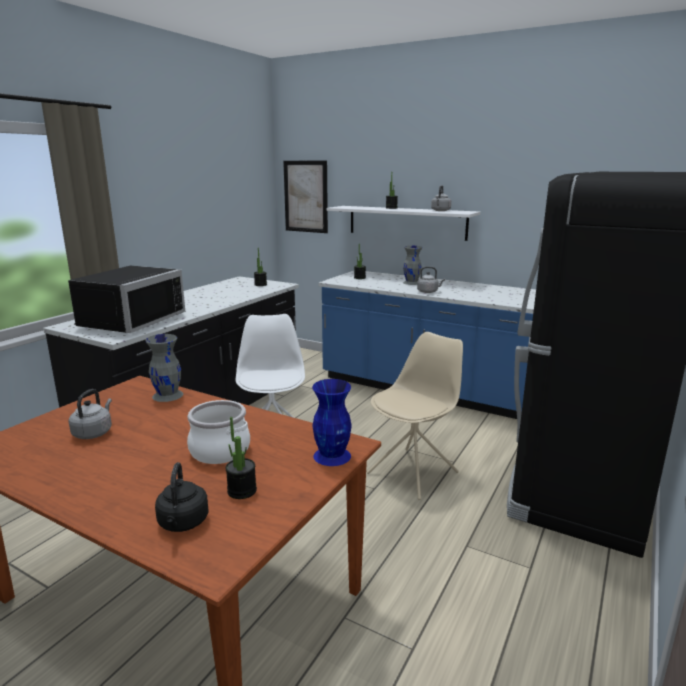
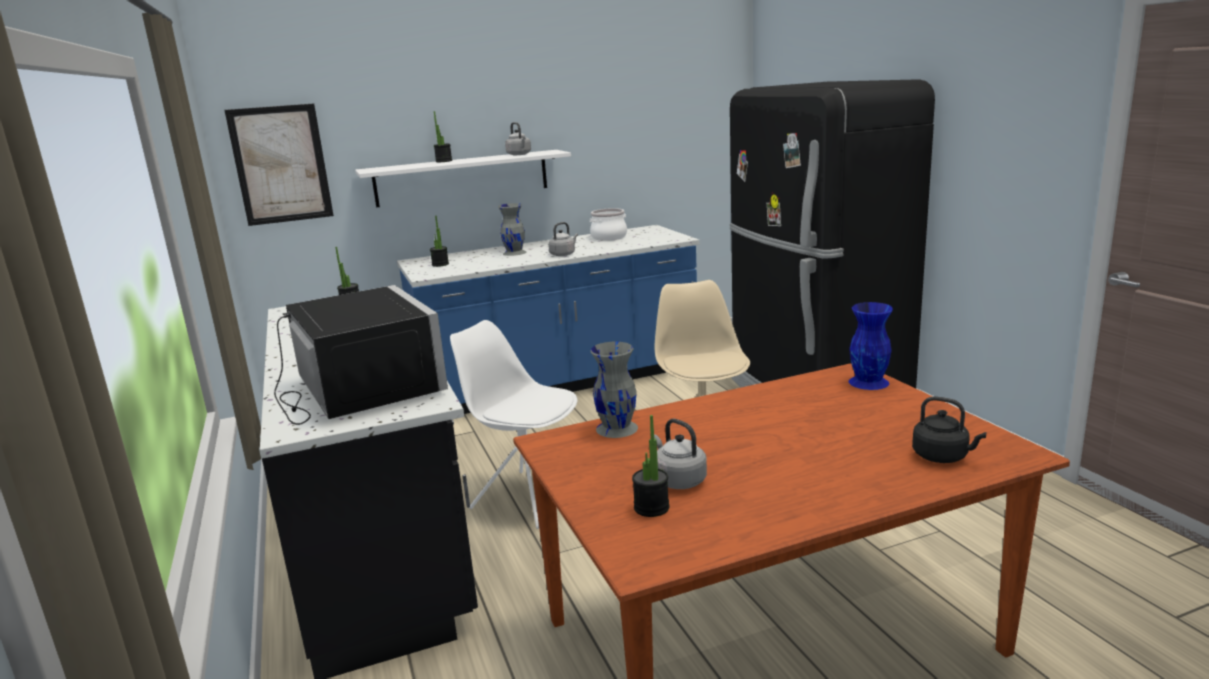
camera: 50 degrees left, 0 degrees up
(219, 451) = (808, 423): cooking pot -> cooking pot (609, 237)
(242, 491) = (902, 425): potted plant -> potted plant (651, 508)

